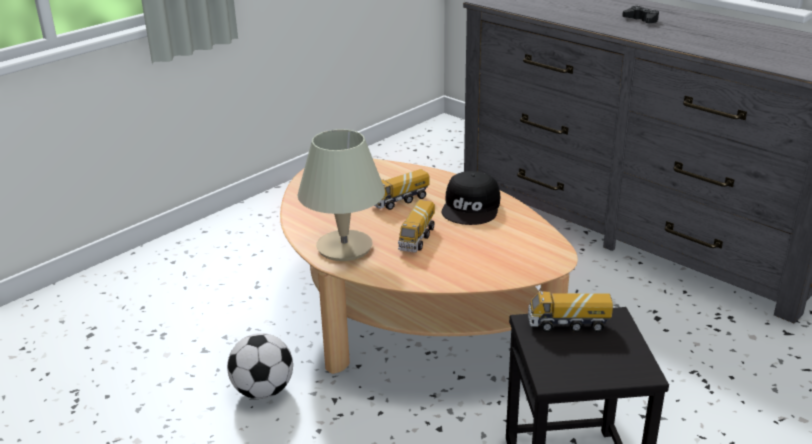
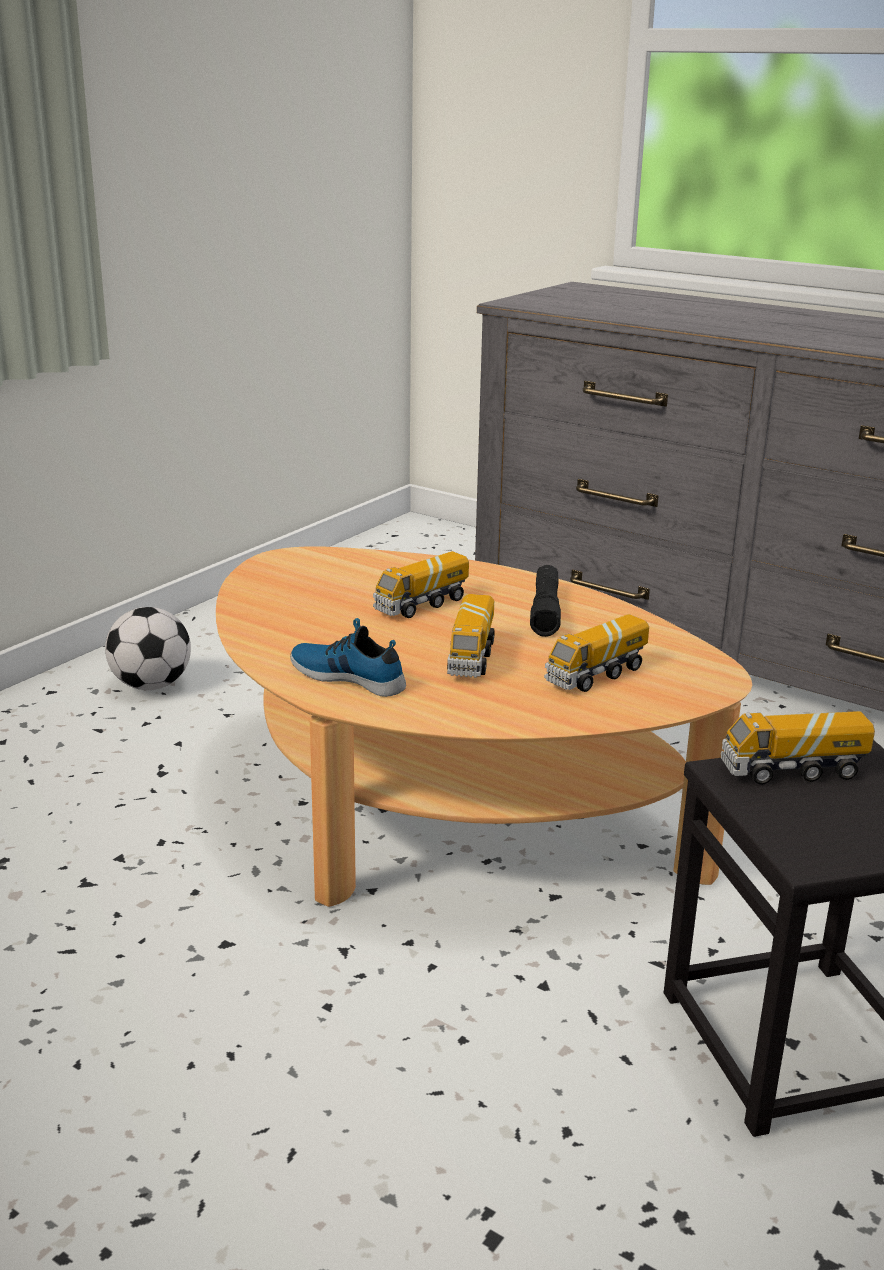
camera: 10 degrees left, 5 degrees down
(263, 391) = (210, 945): football -> football (151, 685)
(344, 247) = (349, 676): beige table lamp -> shoe
(472, 207) = (545, 610): black cap -> black flashlight
(485, 254) = (595, 675): none -> toy truck
(641, 20) = (767, 321): black game controller -> none

